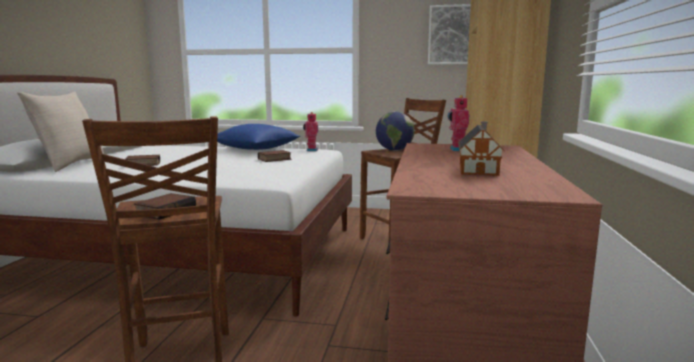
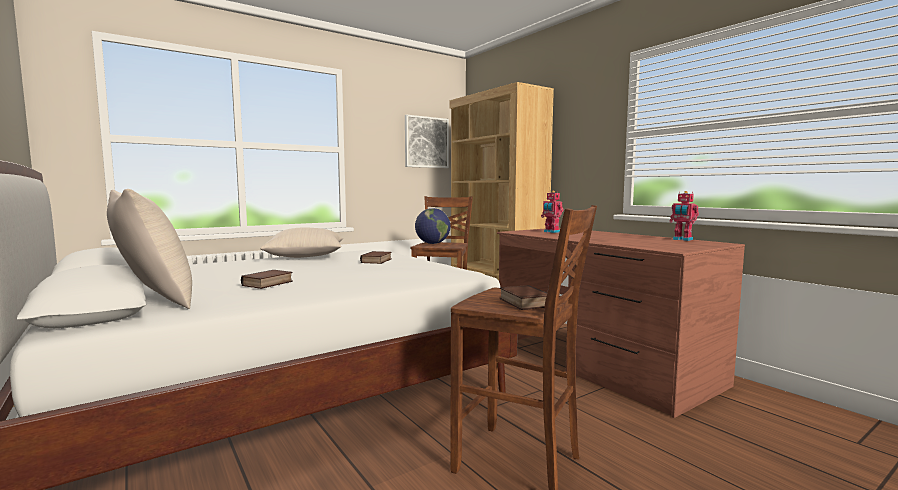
camera: 45 degrees left, 5 degrees down
(256, 149) = (306, 256): blue pillow -> beige pillow
(311, 150) = (364, 251): toy robot -> toy robot (682, 239)
(478, 169) = (630, 239): toy house -> none

